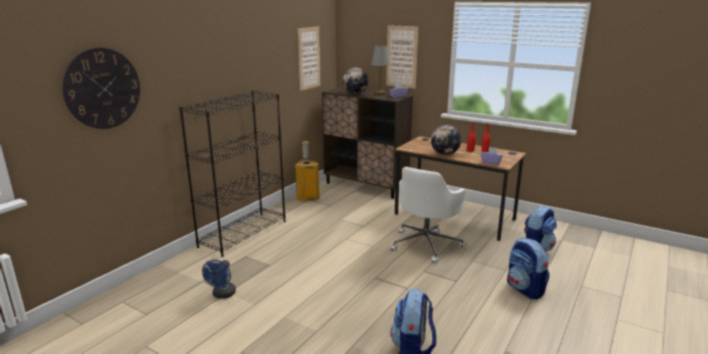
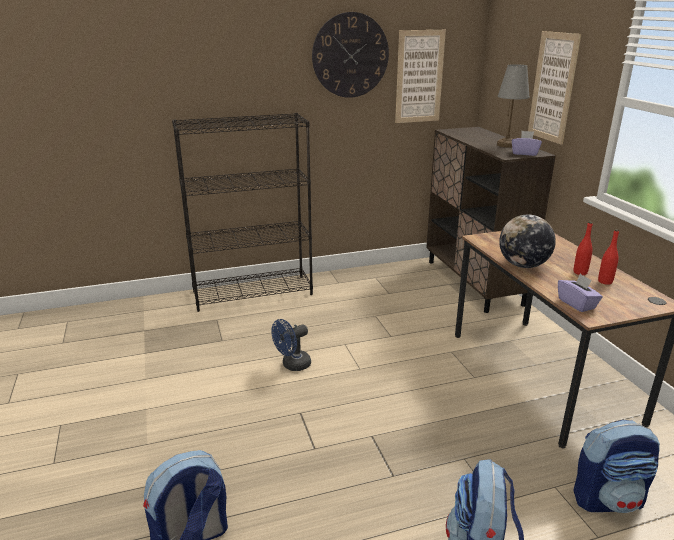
camera: 40 degrees right, 5 degrees up
(103, 88) = (70, 85): wall clock -> wall clock (350, 55)
(222, 295) = (137, 353): blue fan -> blue fan (292, 365)
(308, 198) = (378, 275): trash can -> none
(355, 93) = (473, 138): globe -> none
(426, 244) = (434, 399): white office chair -> none

